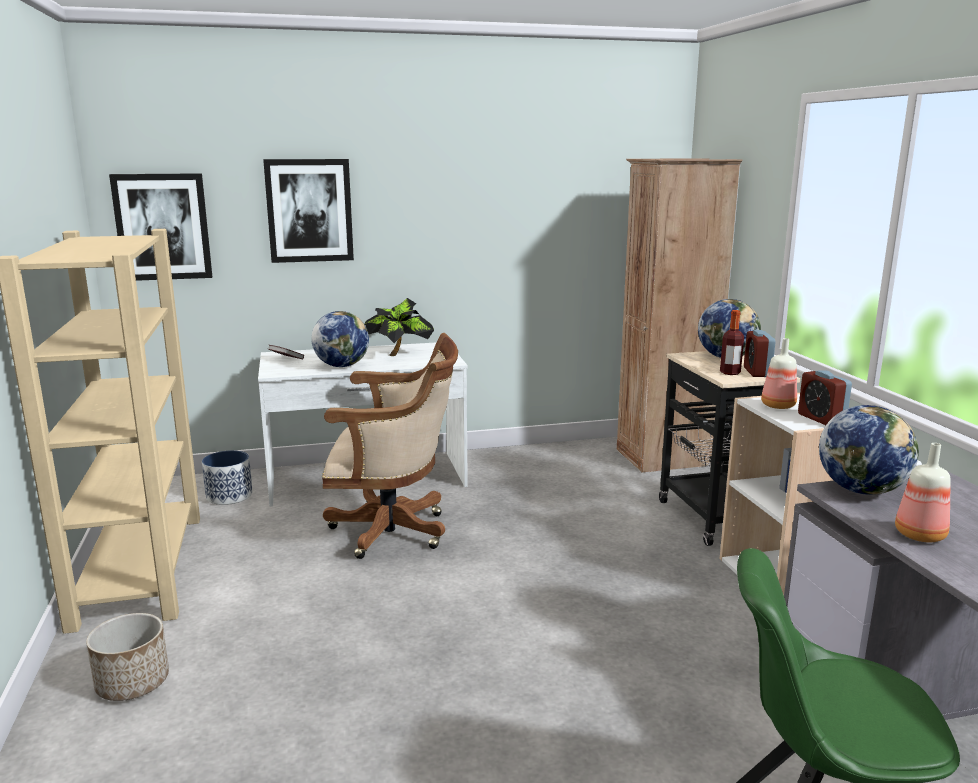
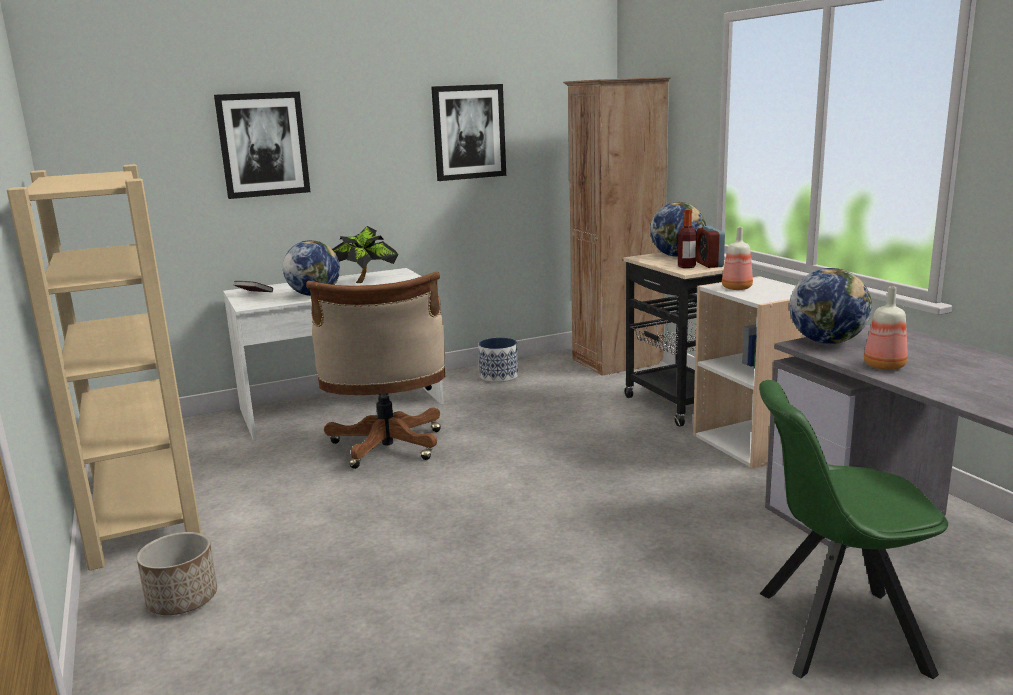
camera: 10 degrees left, 0 degrees up
(163, 227) = (113, 168): picture -> picture (469, 132)
(229, 496) = (207, 436): planter -> planter (499, 376)
(395, 531) = (388, 447): office chair -> office chair turned 90 degrees clockwise
(821, 419) = (777, 294): alarm clock -> none

